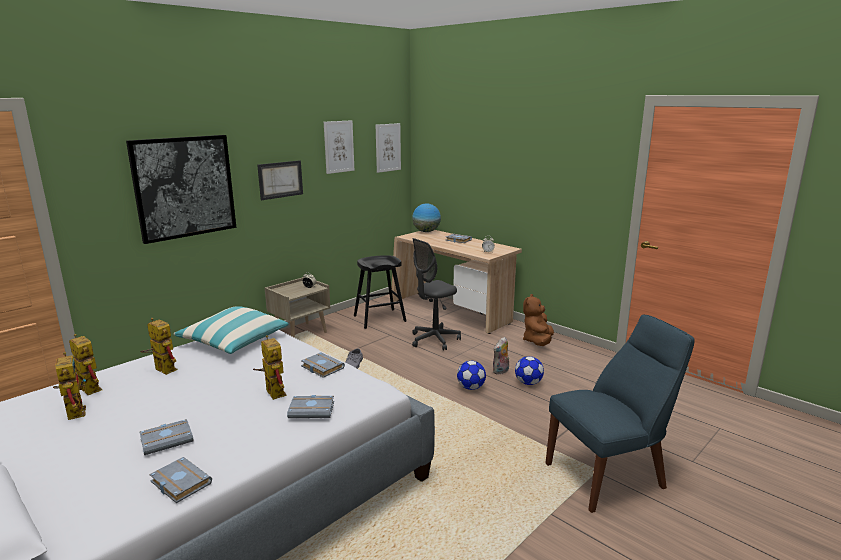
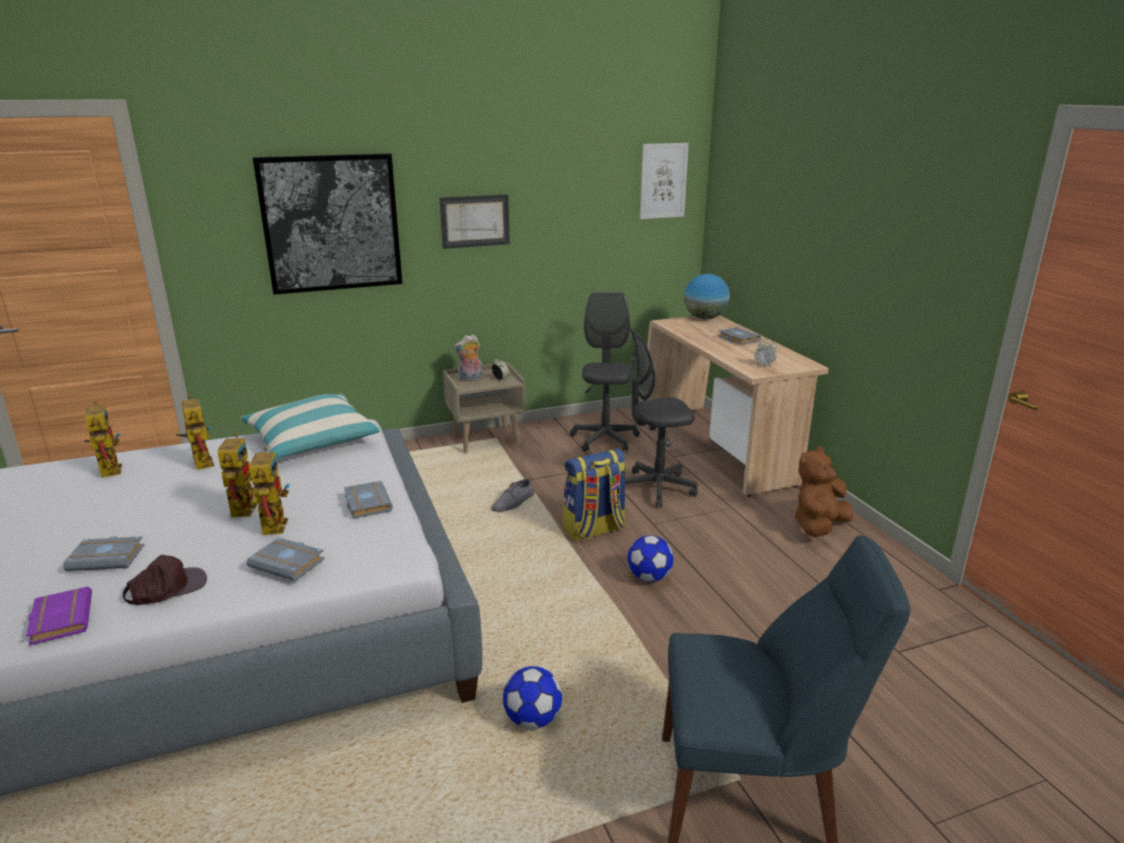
camera: 25 degrees right, 5 degrees up
(74, 411) = (70, 494): toy robot -> toy robot (243, 506)
(179, 483) = (59, 619): grey book -> purple book
(239, 444) = (166, 587): none -> brown cap
(339, 146) = (574, 176): picture -> none
(379, 319) = (604, 439): black stool -> grey office chair
(417, 370) = (594, 530): none -> backpack
(501, 371) = (717, 563): plush toy -> plush toy (470, 379)
(528, 383) = (745, 593): football -> football (532, 719)

